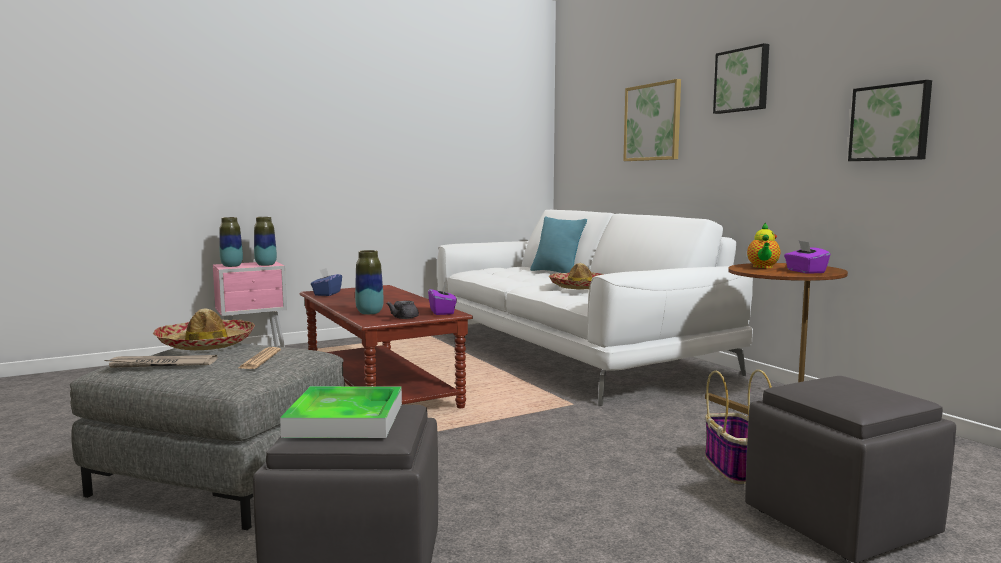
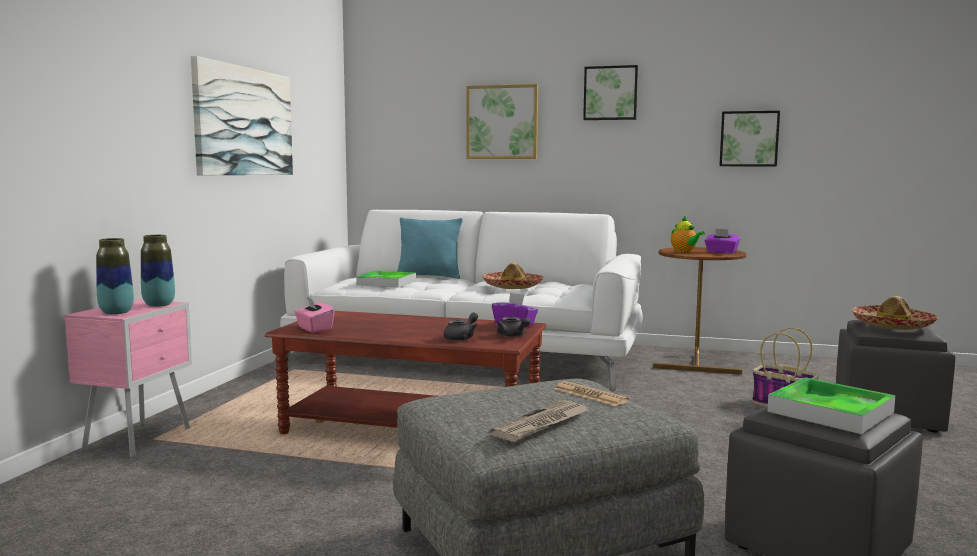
camera: 45 degrees left, 0 degrees up
(206, 344) = (473, 398): hat -> hat (893, 325)
(327, 294) = (314, 329): blue tissue box -> pink tissue box
(369, 313) = (462, 338): vase -> grey teapot
(406, 135) = (244, 121): none -> picture
(502, 273) = (386, 283): none -> tray

